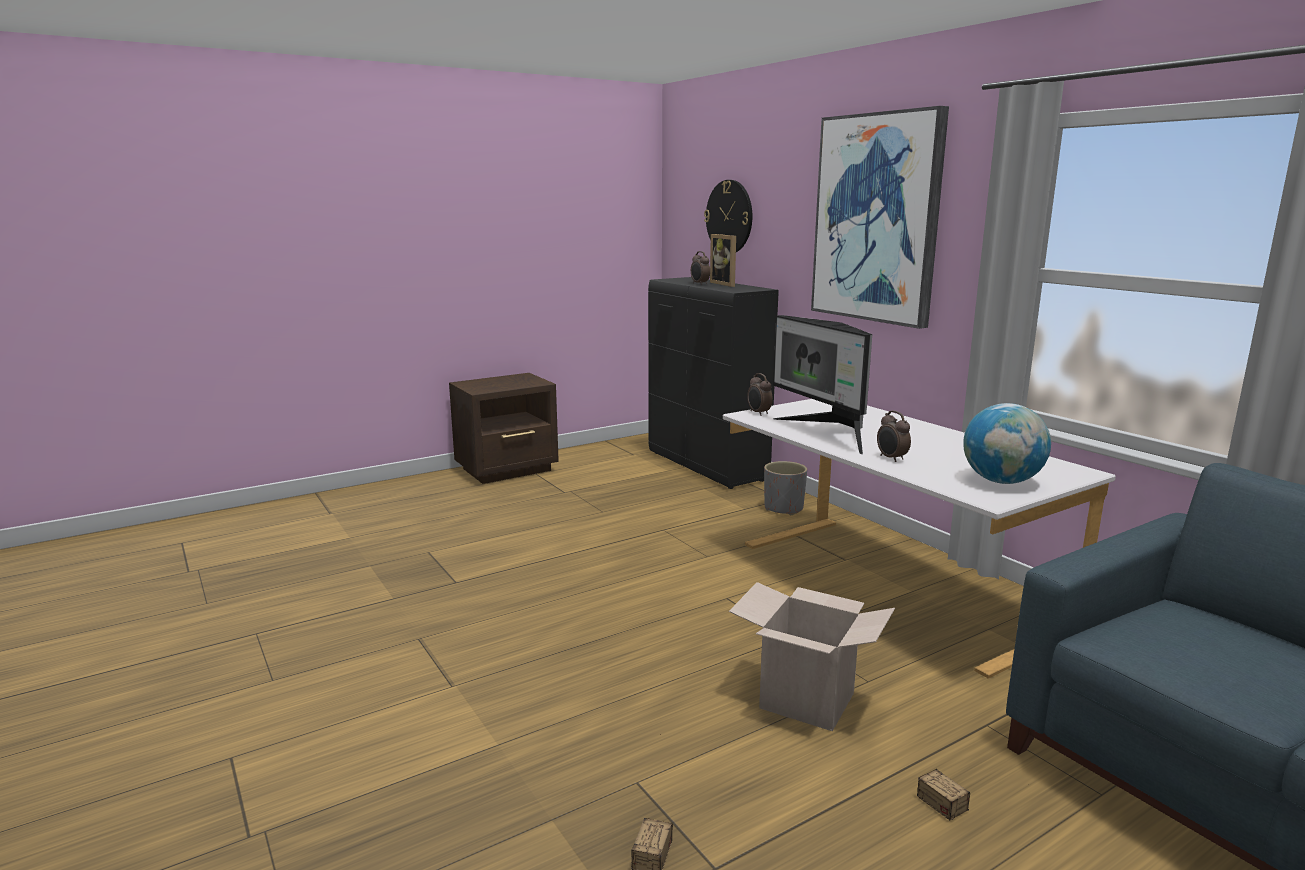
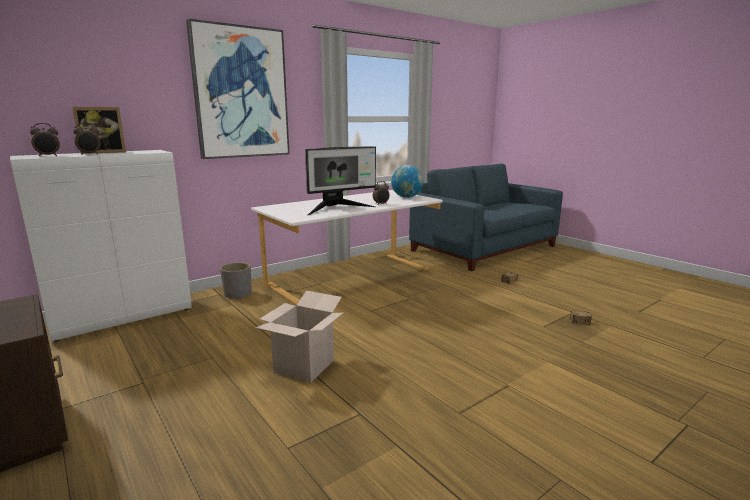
camera: 95 degrees left, 0 degrees up
(707, 466) = (124, 317): black cabinet -> white cabinet
(729, 217) = (64, 91): wall clock -> none
(758, 413) = (293, 217): alarm clock -> alarm clock (48, 156)
(807, 700) = (462, 296): cardboard box -> cardboard box (304, 366)

